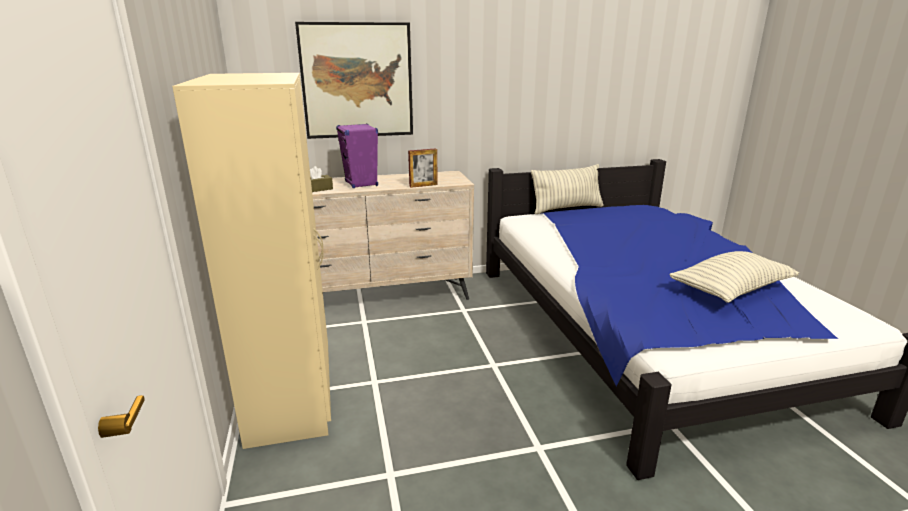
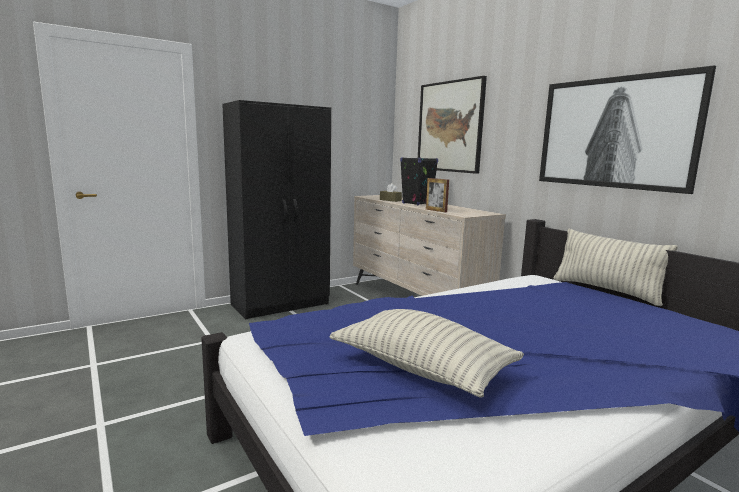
camera: 70 degrees right, 10 degrees down
(292, 394) = (281, 304): beige wardrobe -> black wardrobe
(361, 184) = (417, 203): purple speaker -> black speaker
(549, 87) = (614, 133): none -> picture

